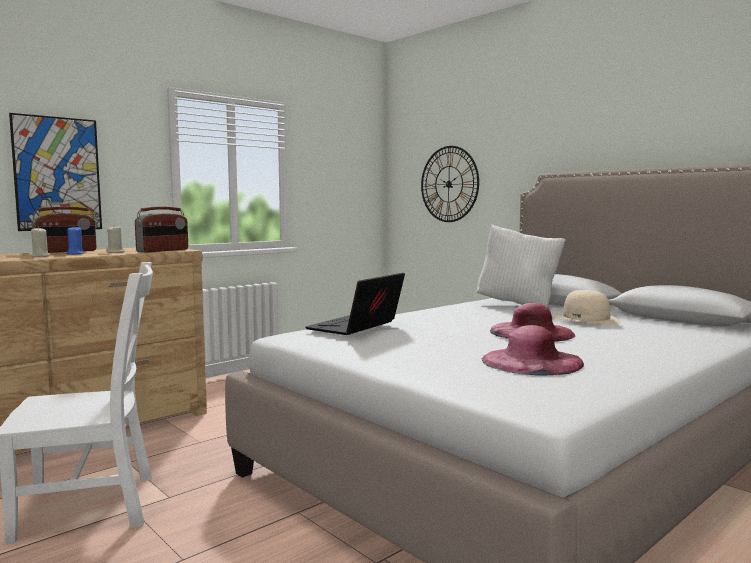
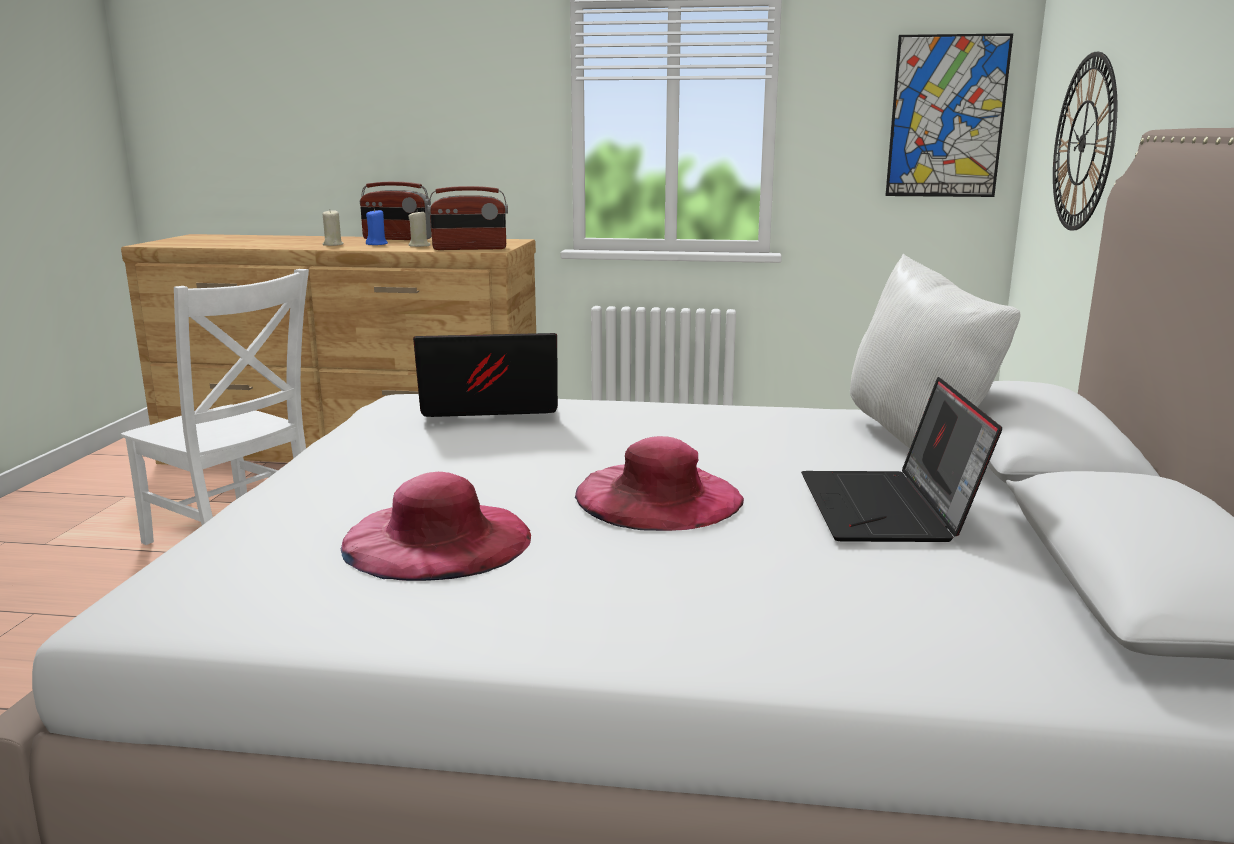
camera: 50 degrees right, 10 degrees up
(57, 174) = (423, 136): picture -> picture (947, 117)
(586, 319) = (889, 509): beige hat -> laptop

